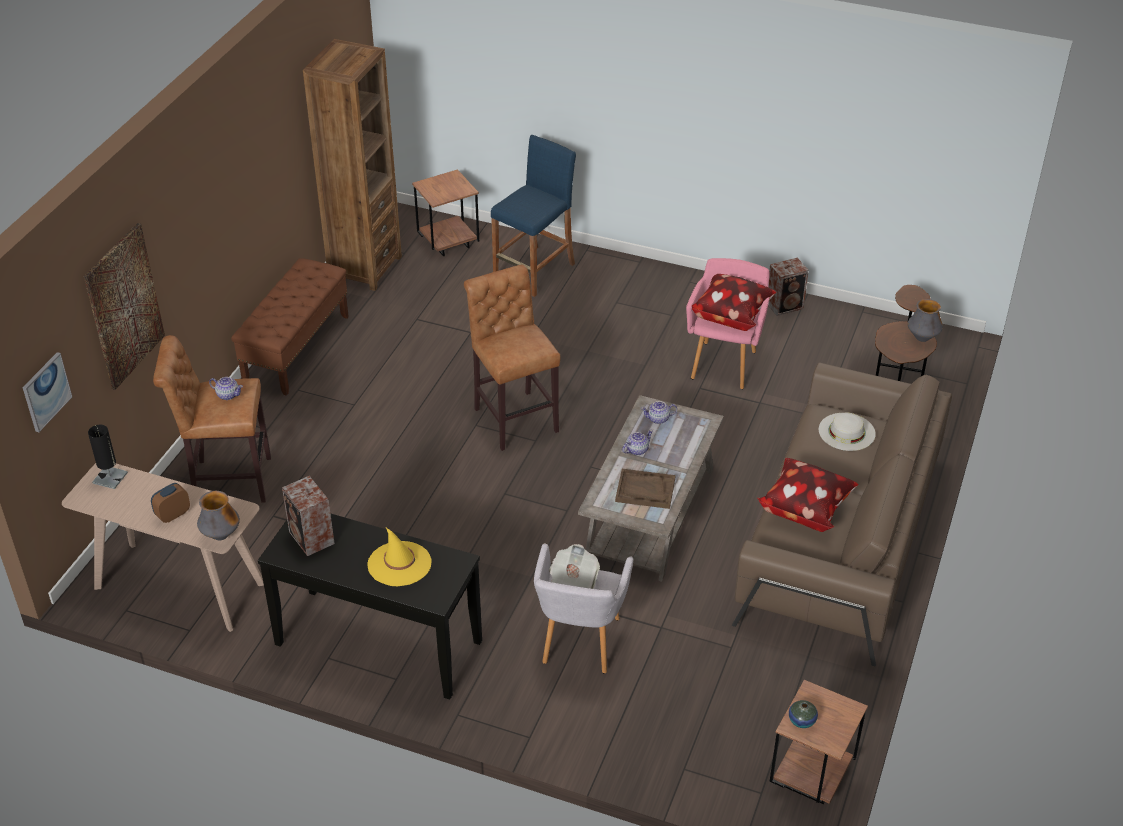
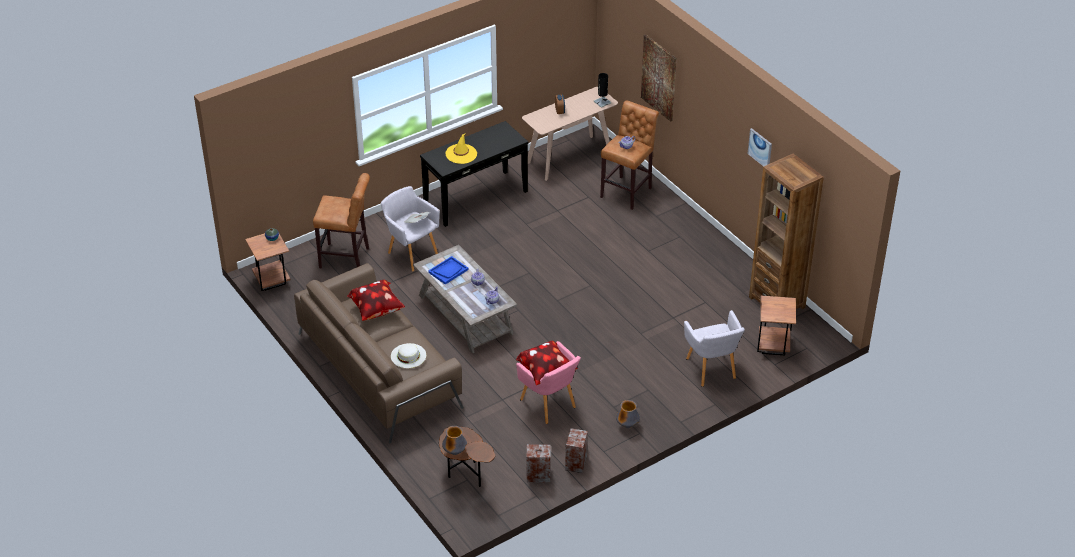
camera: 125 degrees right, 0 degrees up
(46, 391) = (616, 46): picture -> picture (760, 148)
(221, 535) = (533, 119): vase -> vase (627, 425)
(297, 349) = (717, 248): brown bench -> none
(311, 539) = (502, 137): speaker -> speaker (537, 475)
(514, 417) = (583, 301): brown stool -> brown stool (347, 258)
(534, 271) = (711, 370): blue stool -> grey armchair
(645, 490) = (448, 271): brown tray -> blue tray

